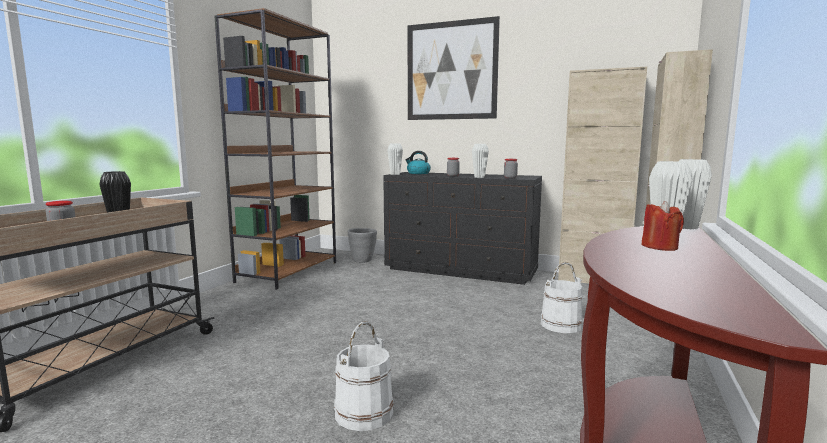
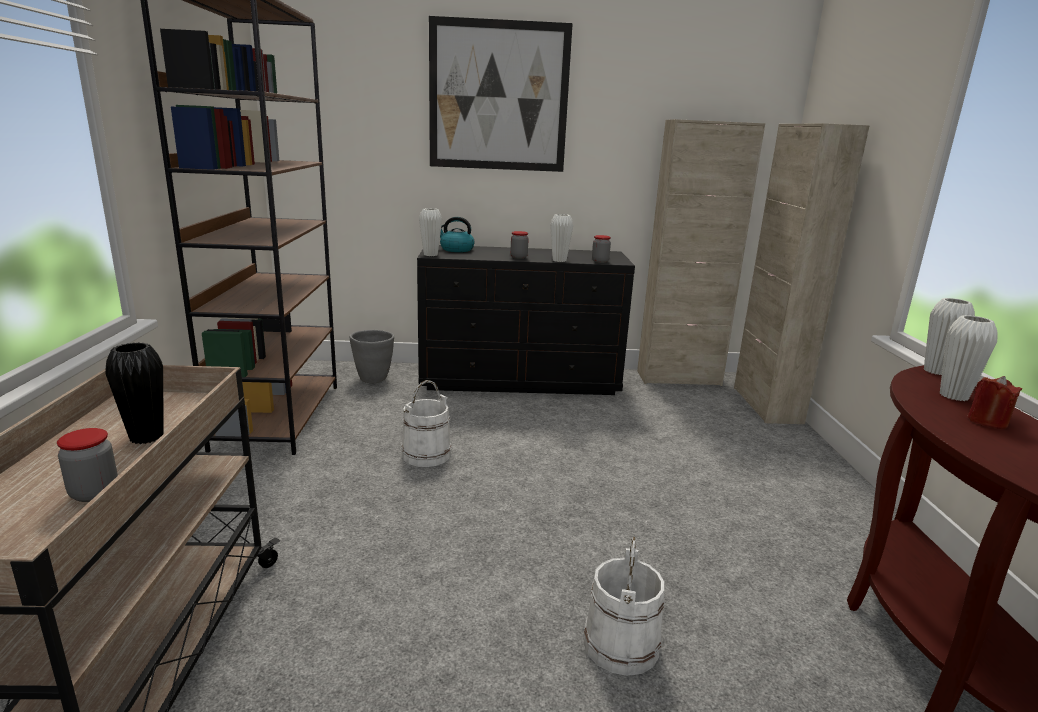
camera: 25 degrees left, 10 degrees up
(561, 325) = (704, 453): white bucket -> white bucket (426, 454)

